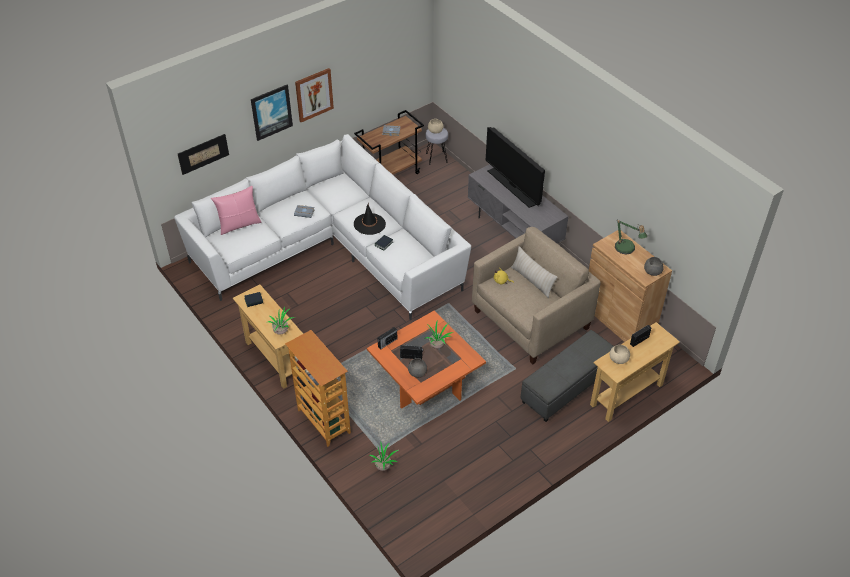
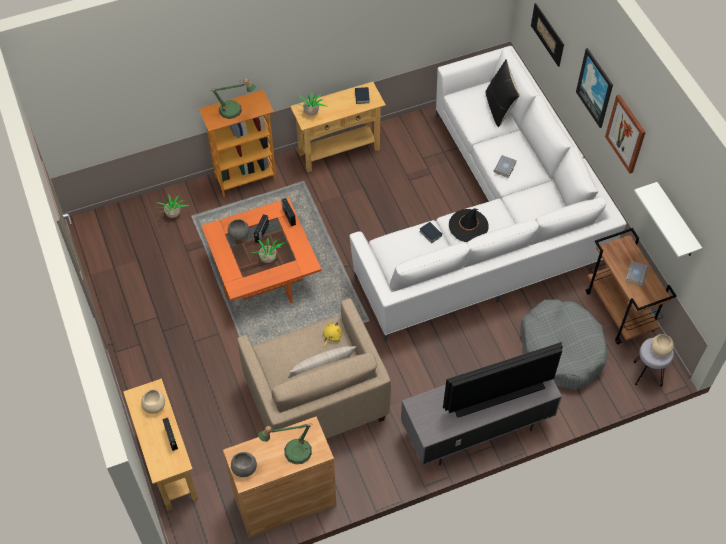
camera: 105 degrees right, 10 degrees up
(239, 225) = (499, 108): pink pillow -> black pillow
(317, 358) = (234, 111): none -> table lamp
(379, 77) = (676, 222): none -> white shelf
(433, 198) = (562, 349): none -> grey dog bed
(567, 386) = (204, 406): grey ottoman -> none

